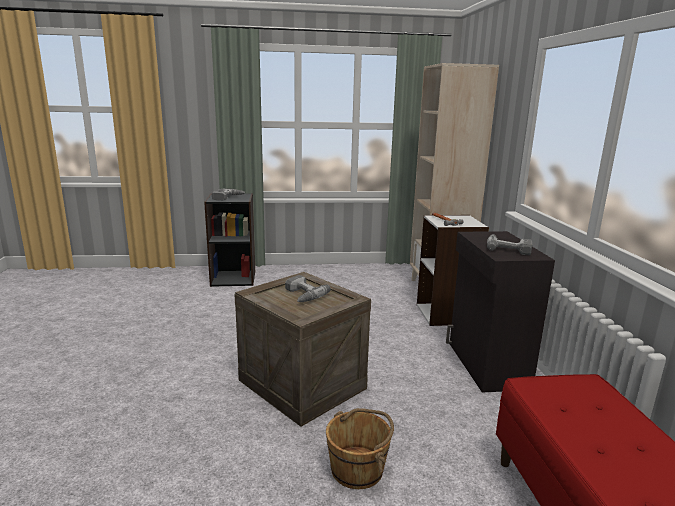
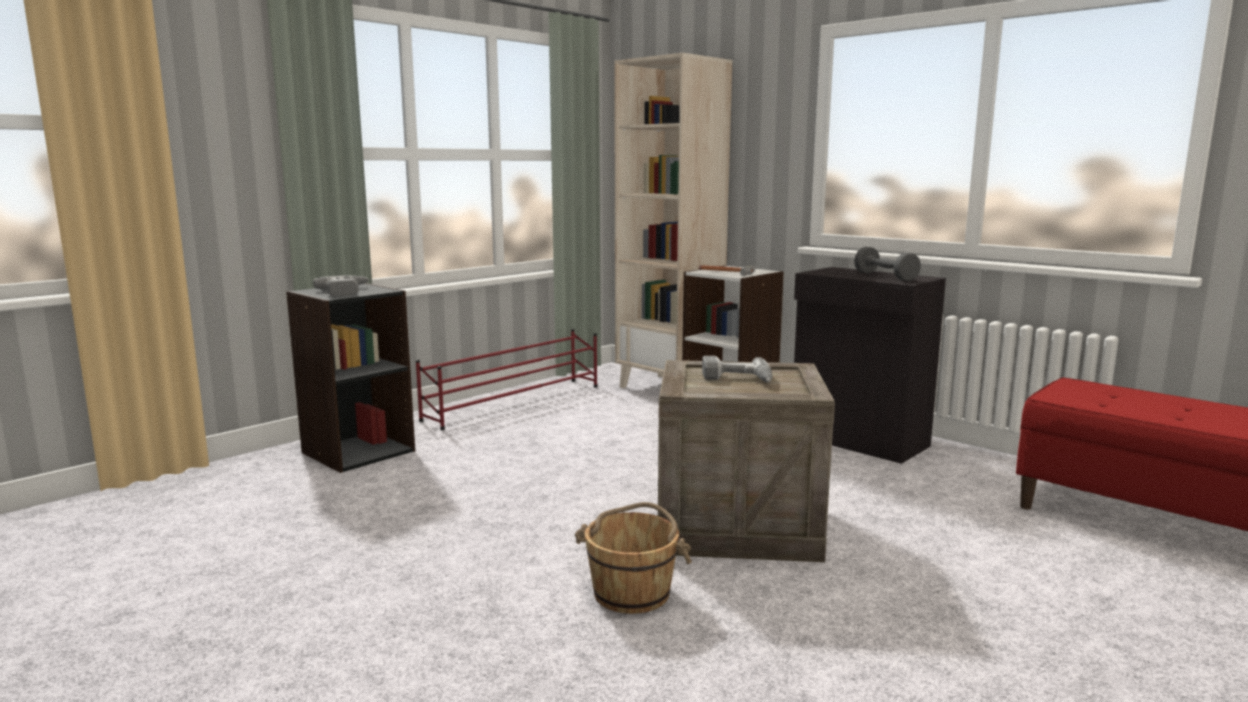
camera: 40 degrees left, 5 degrees down
(341, 273) = (515, 403): none -> red shoe rack
(358, 469) = (948, 567): brown bucket -> brown bucket (632, 592)
(508, 248) = (885, 276): power drill -> grey dumbbell

